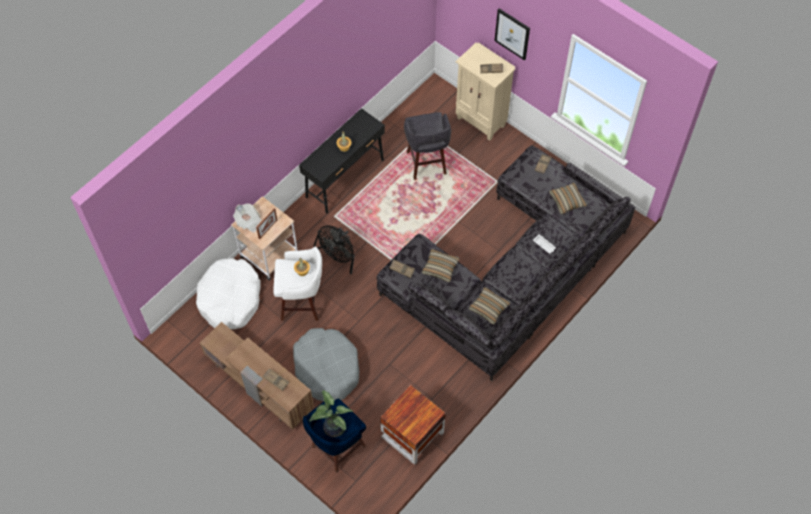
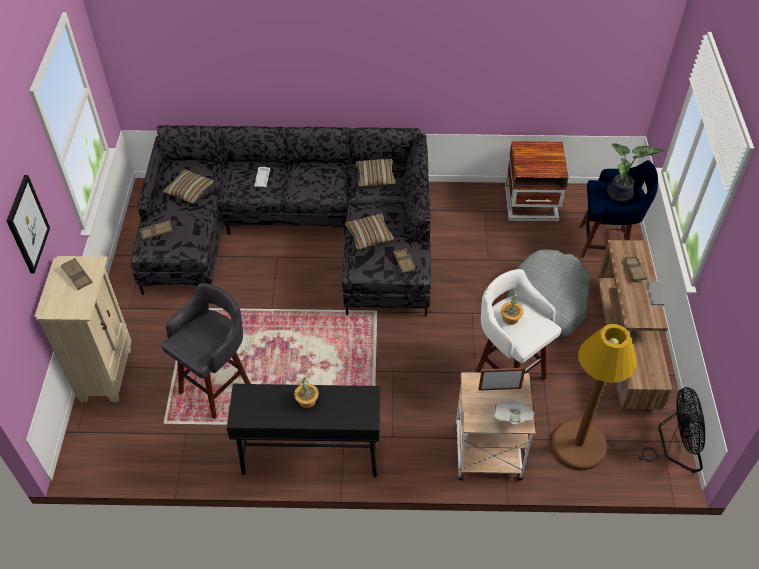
camera: 130 degrees left, 10 degrees down
(230, 299) = (578, 445): white dog bed -> brown floor lamp
(339, 254) = (416, 385): black fan -> black fan (672, 444)

